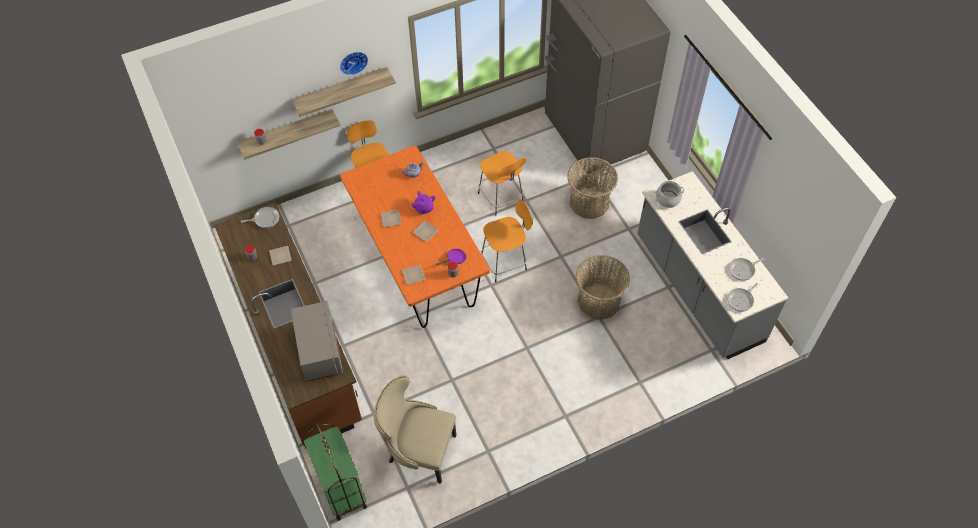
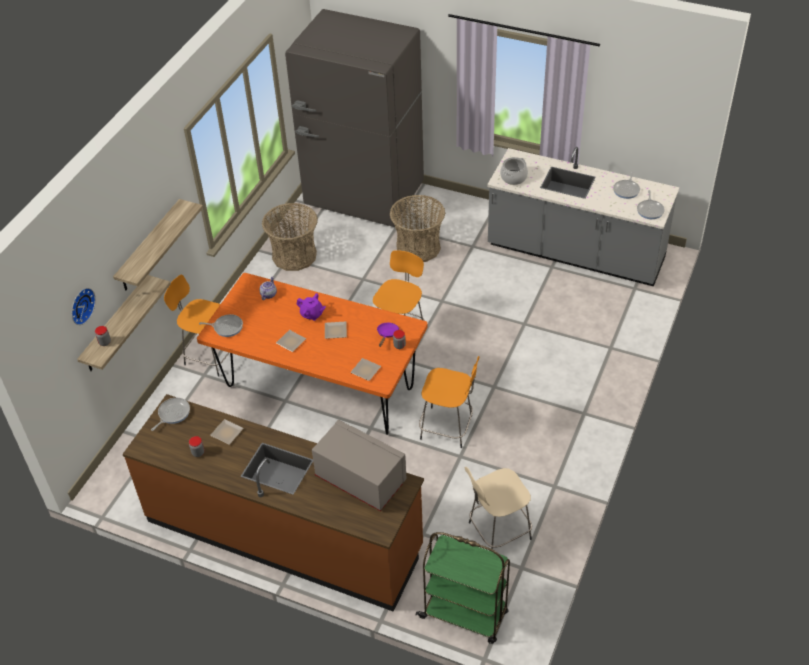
camera: 40 degrees left, 10 degrees down
(353, 61) = (153, 203): wall clock -> wall clock (80, 305)
(365, 179) = (226, 327): none -> frying pan
(419, 451) = (497, 532): beige chair -> beige stool
(501, 198) = (339, 291): orange stool -> orange stool (448, 428)
(599, 301) = (510, 312): basket -> basket (294, 255)

